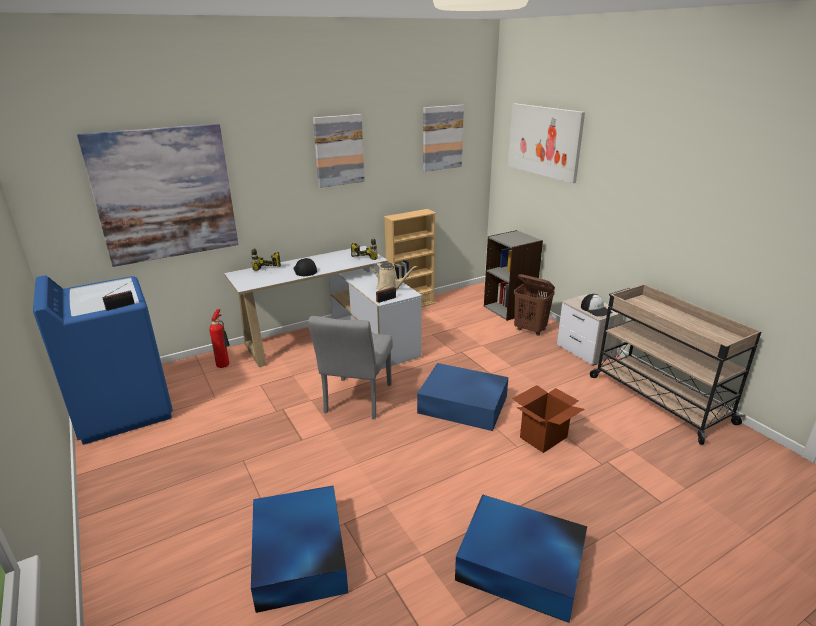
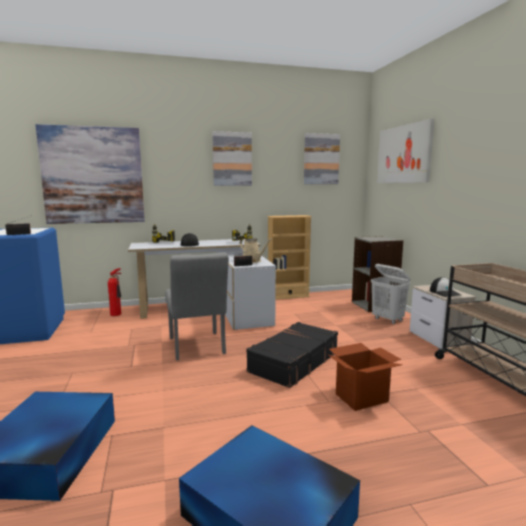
camera: 15 degrees right, 15 degrees down
(356, 402) = (197, 348): grey chair -> grey chair turned 45 degrees counterclockwise
(464, 405) = (293, 362): blue storage box -> black suitcase
(530, 330) = (388, 319): brown laundry basket -> white laundry basket

